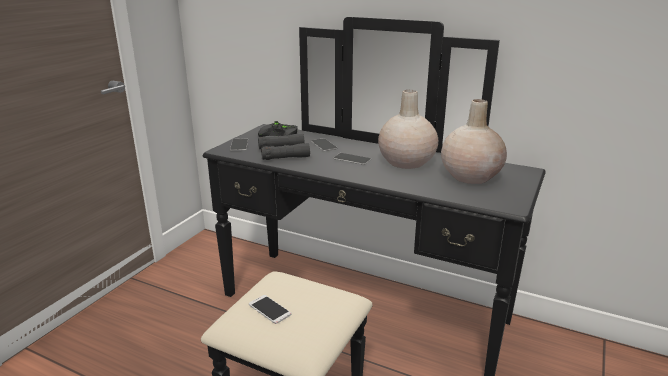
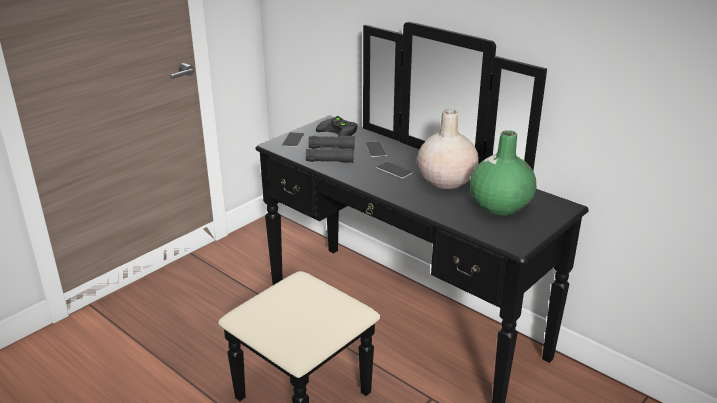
camera: 15 degrees right, 5 degrees up
(269, 309) = (280, 306): phone -> none
(470, 176) = (500, 205): beige vase -> green vase

